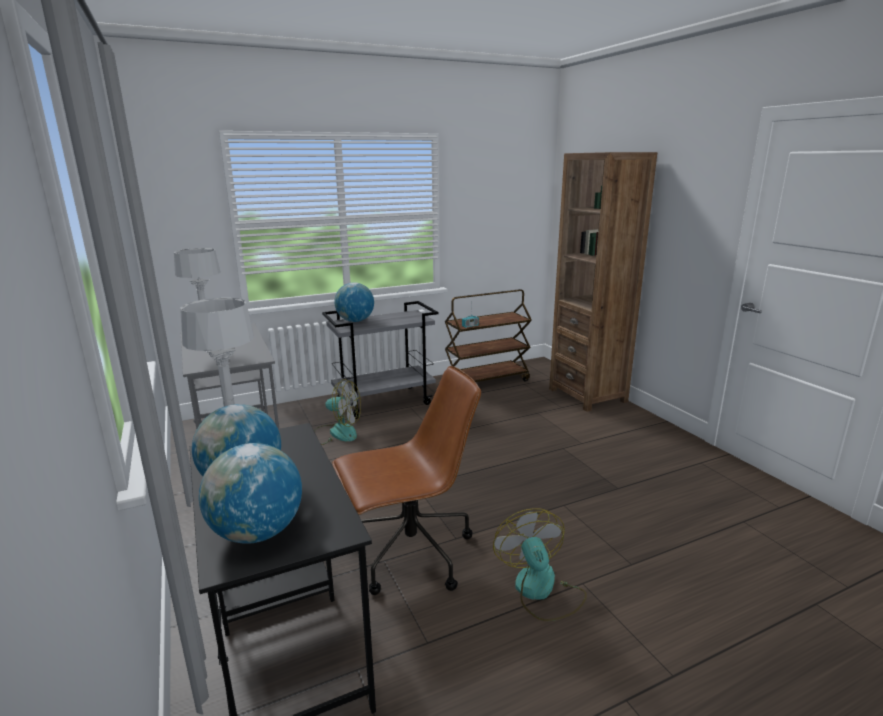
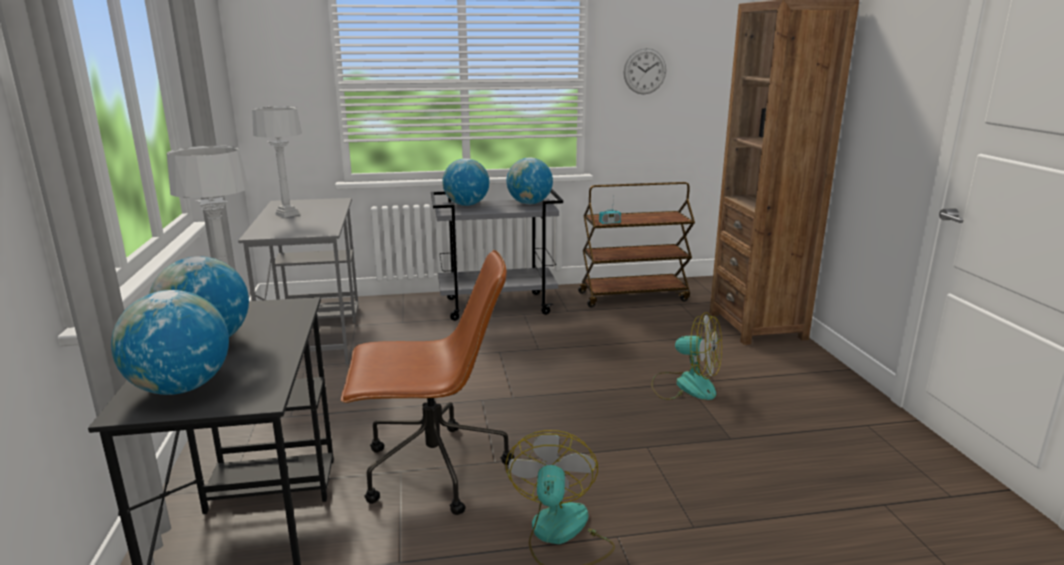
camera: 15 degrees right, 0 degrees up
(336, 433) = (425, 332): fan -> fan (685, 385)
(406, 316) = (529, 203): none -> globe
(482, 204) = (644, 71): none -> wall clock

